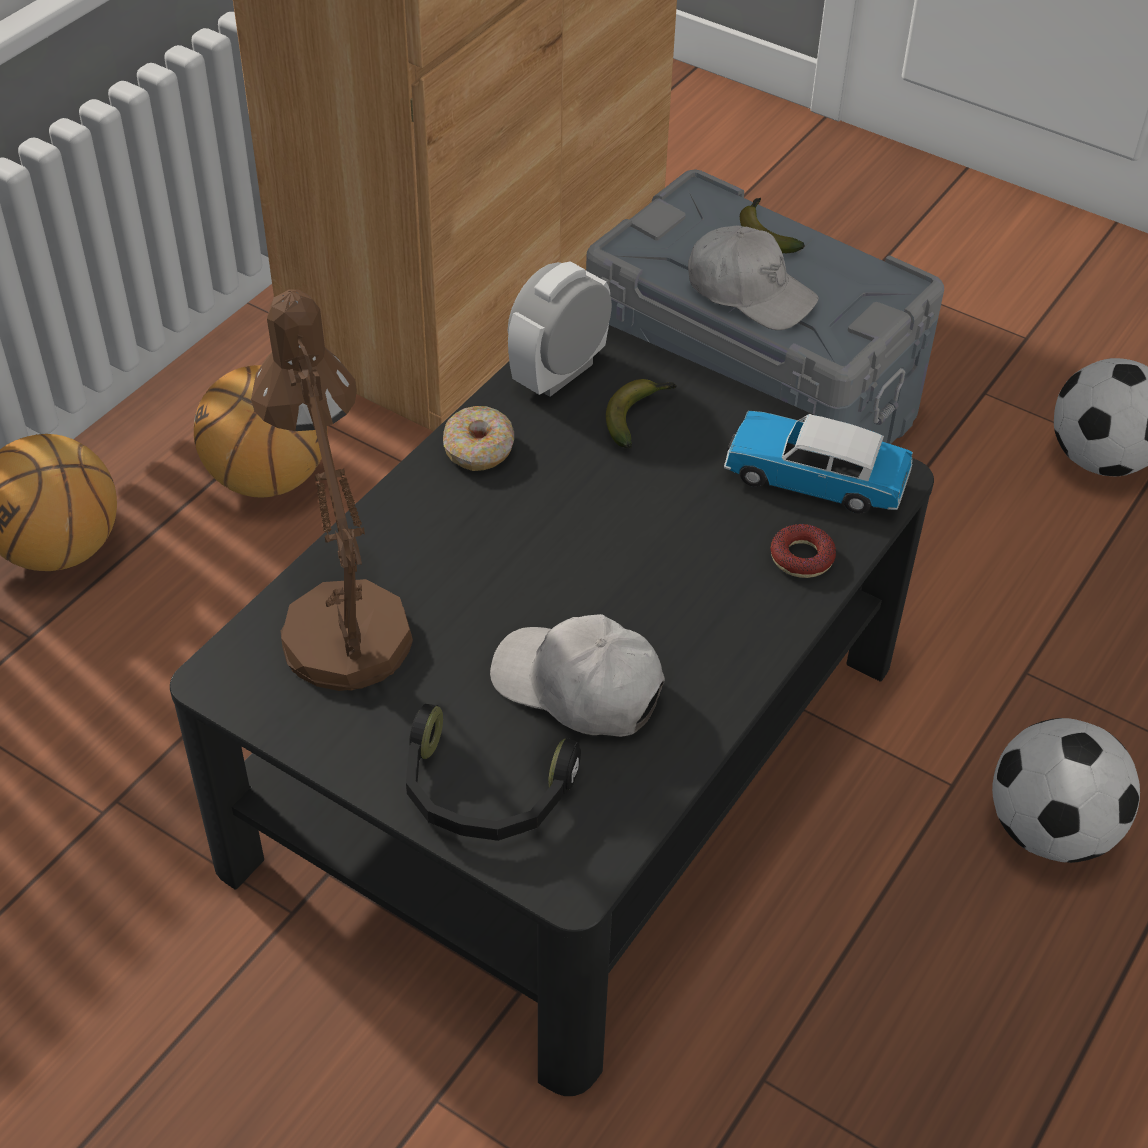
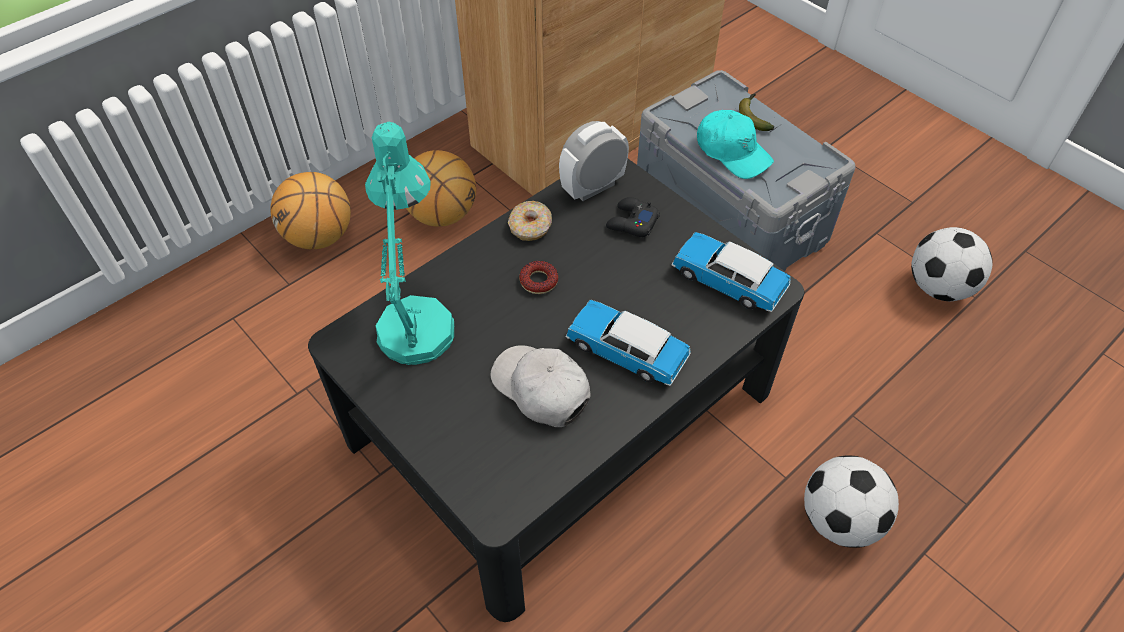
camera: 15 degrees right, 5 degrees up
(340, 618) = (416, 318): brown table lamp -> turquoise table lamp
(483, 794) = (463, 446): black headphones -> none
(638, 416) = (631, 222): banana -> black game controller
(692, 608) = (625, 351): none -> toy car
(750, 292) = (732, 152): white cap -> turquoise cap
(801, 557) = (704, 331): donut -> donut (538, 281)

